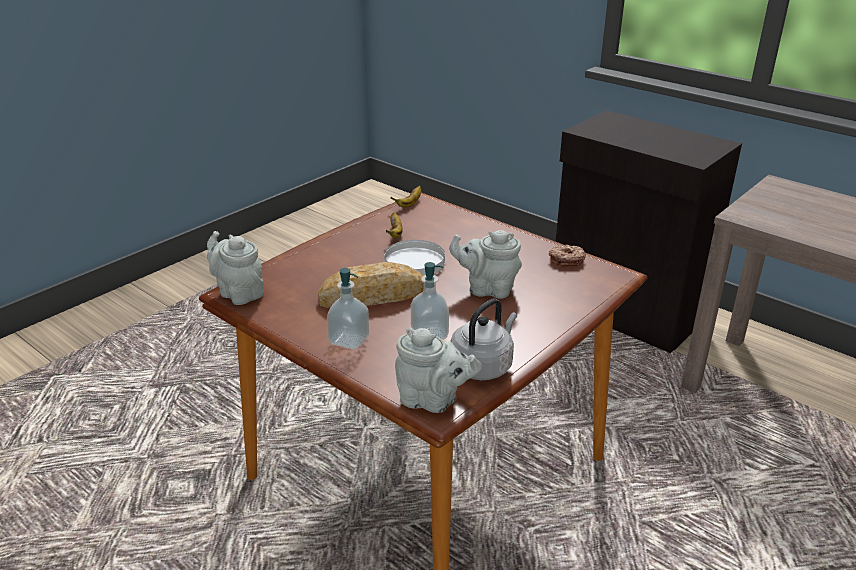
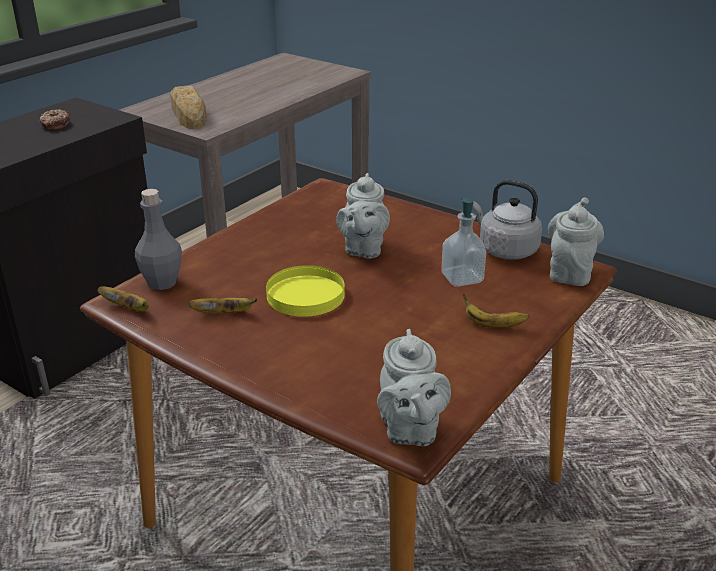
camera: 95 degrees left, 0 degrees up
(239, 293) = (409, 430): grey teapot -> grey teapot turned 45 degrees counterclockwise
(349, 340) = (492, 325): soap dispenser -> banana
(373, 295) = (392, 317): bread -> bread (188, 114)
(415, 262) = (305, 294): white plate -> yellow plate
(441, 212) = (162, 282): none -> grey bottle
(566, 260) = (295, 209): donut -> donut (55, 124)

